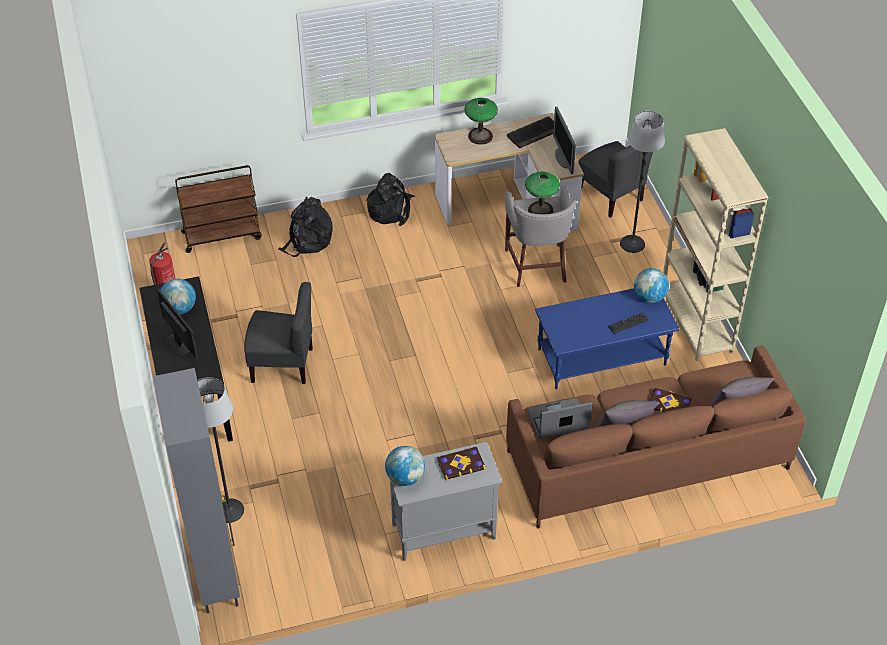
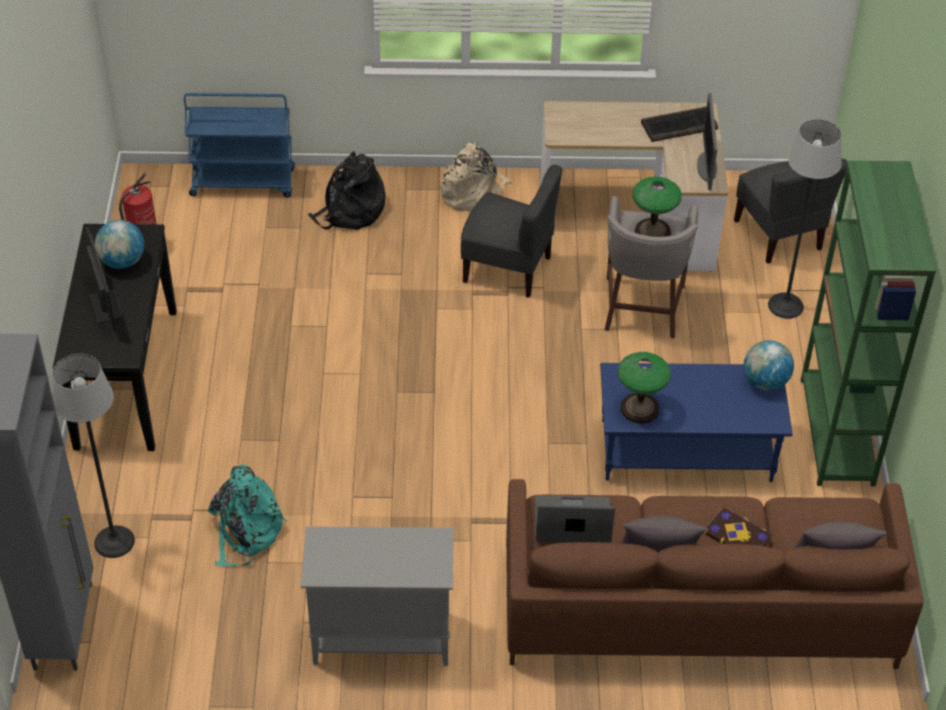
camera: 15 degrees right, 0 degrees up
(222, 235) = (244, 182): brown cart -> blue cart
(283, 364) = (256, 366): grey chair -> grey chair (508, 269)
(320, 481) = (245, 531): none -> turquoise backpack
(390, 210) = (473, 193): black backpack -> beige backpack
(405, 477) = (324, 551): globe -> none
(461, 464) = (406, 550): book -> none
(480, 136) = (605, 116): table lamp -> table lamp (640, 408)
(628, 323) = (722, 411): keyboard -> none
(696, 322) = (837, 432): beige bookcase -> green bookcase

